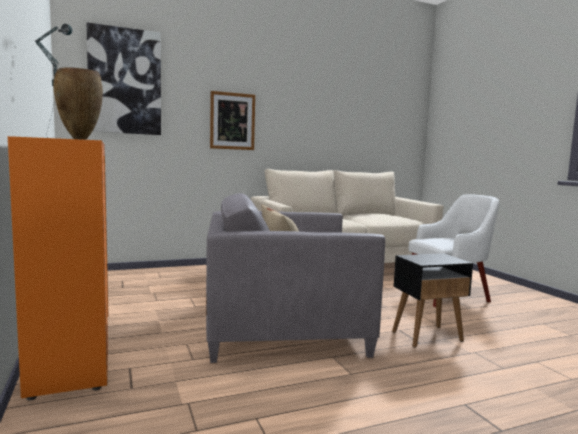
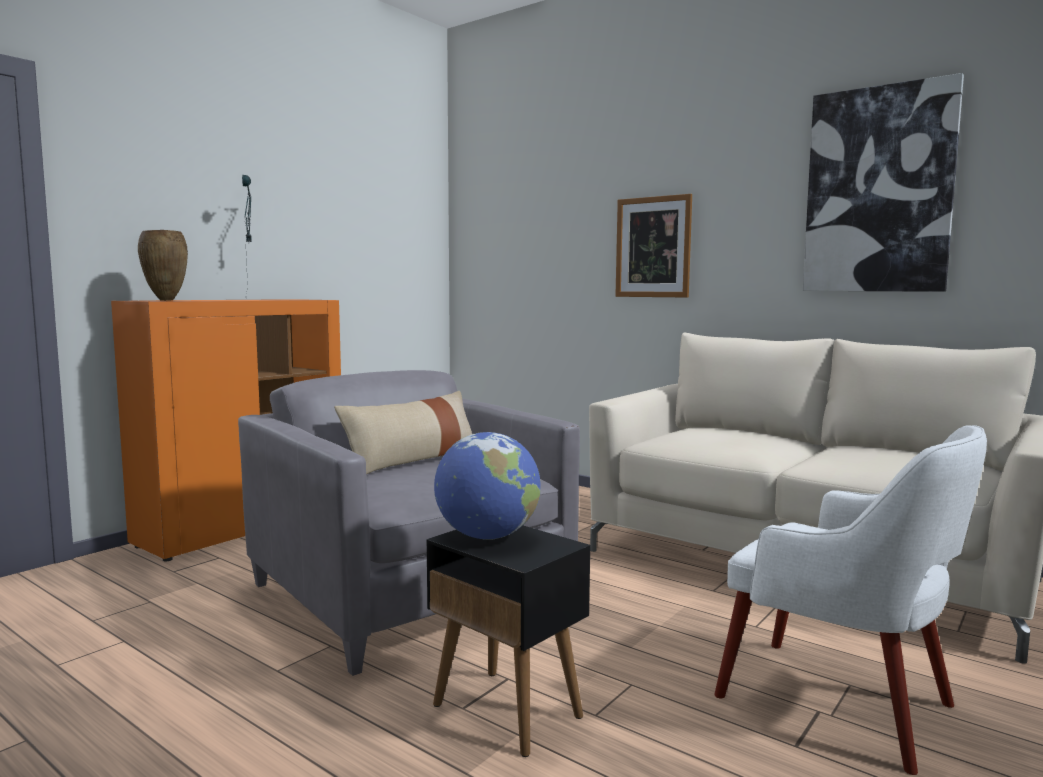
camera: 60 degrees right, 0 degrees up
(125, 81) = (513, 206): picture -> picture (878, 190)
(425, 259) = (487, 536): none -> globe

